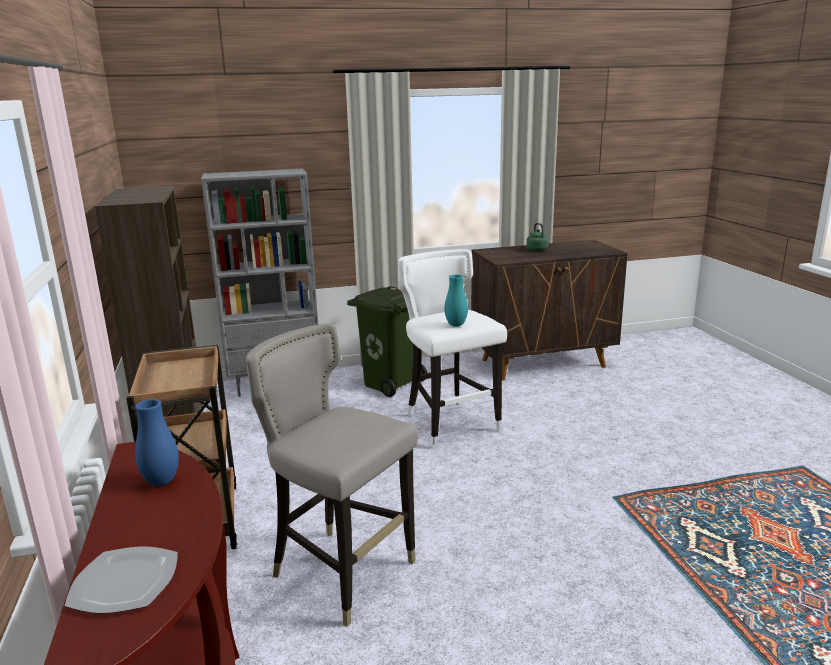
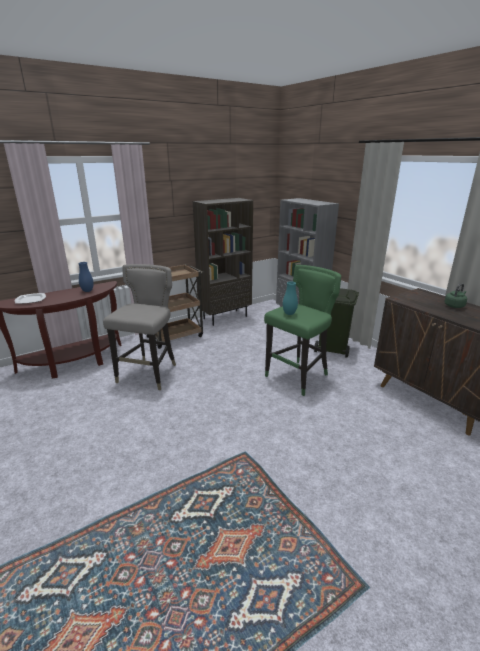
camera: 70 degrees right, 5 degrees up
(450, 423) = (298, 376): white stool -> green stool

